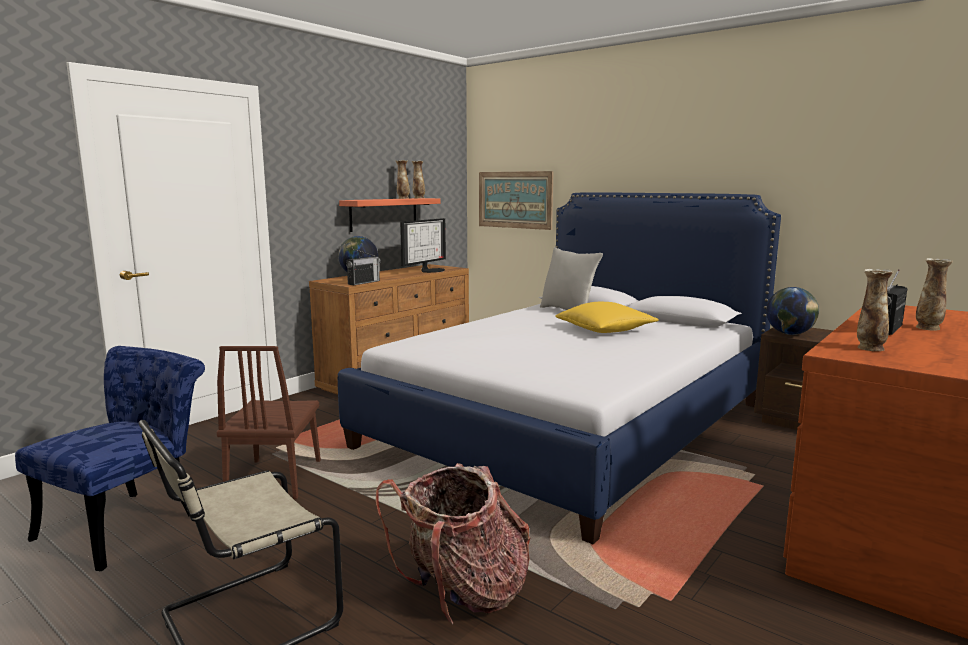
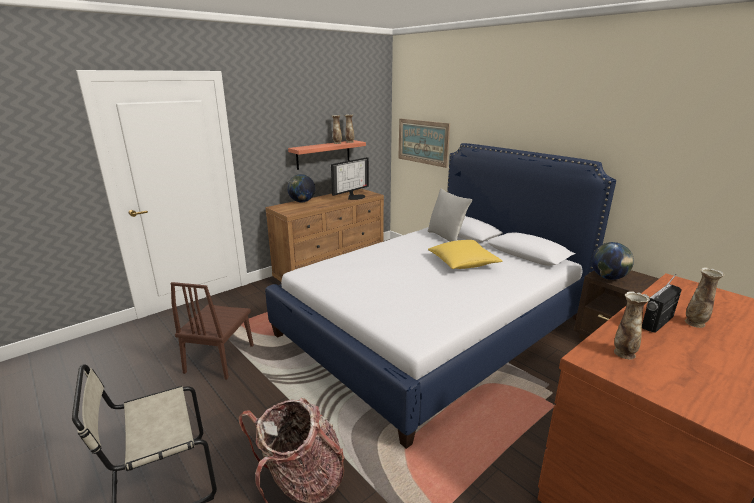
camera: 10 degrees right, 10 degrees up
(130, 522) = (122, 388): blue chair -> none
(363, 282) = (300, 211): radio -> none

